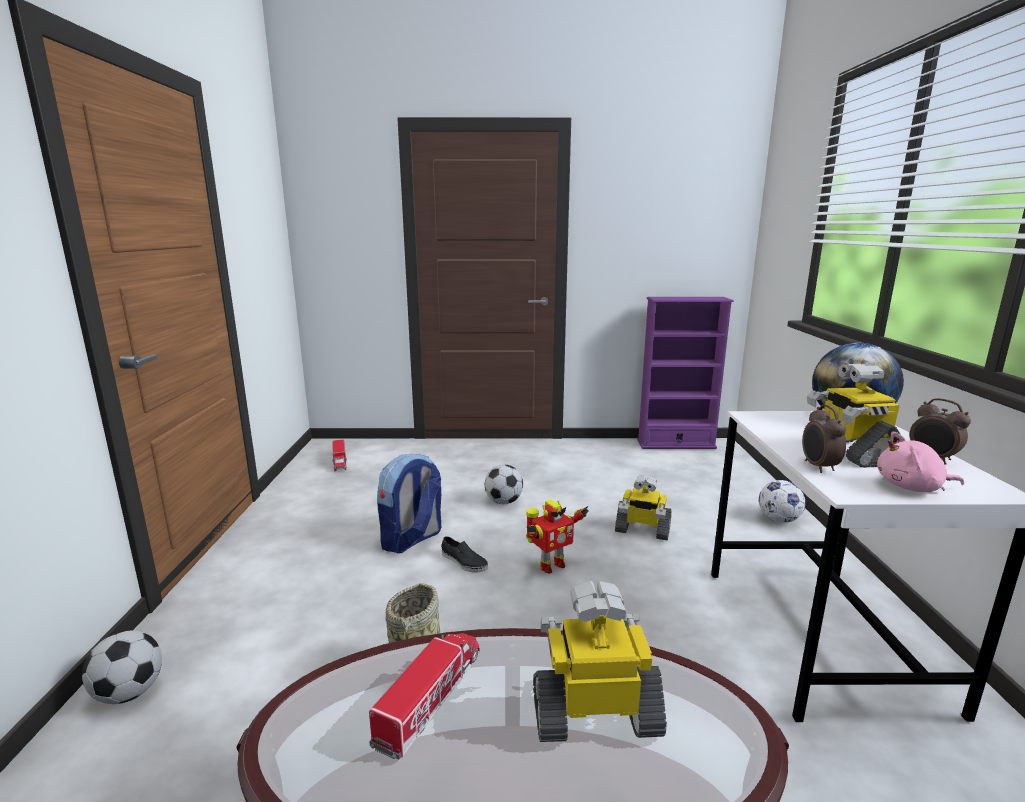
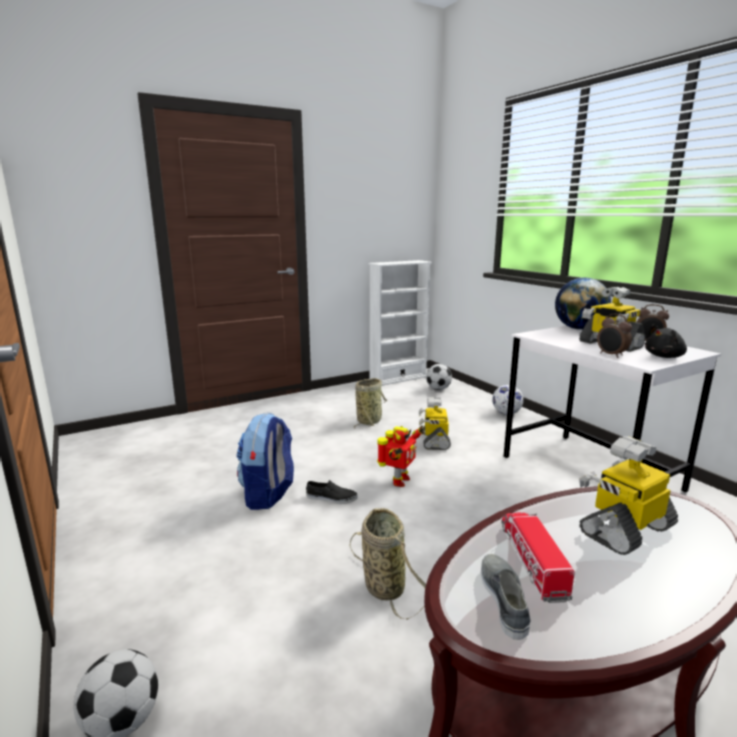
camera: 30 degrees left, 0 degrees up
(340, 462) = (119, 450): toy truck -> none
(344, 723) = (504, 598): none -> grey shoe
(503, 502) = (315, 446): football -> football (438, 389)
(590, 487) = (370, 420): none -> basket
(642, 530) = (434, 440): toy robot -> toy robot turned 105 degrees clockwise
(675, 444) = (398, 378): purple bookcase -> white bookcase
(912, 487) = (665, 357): pink plush toy -> black plush toy

